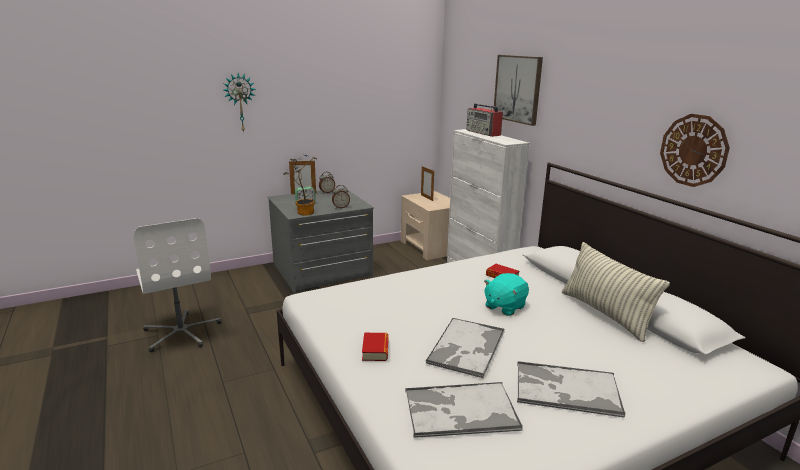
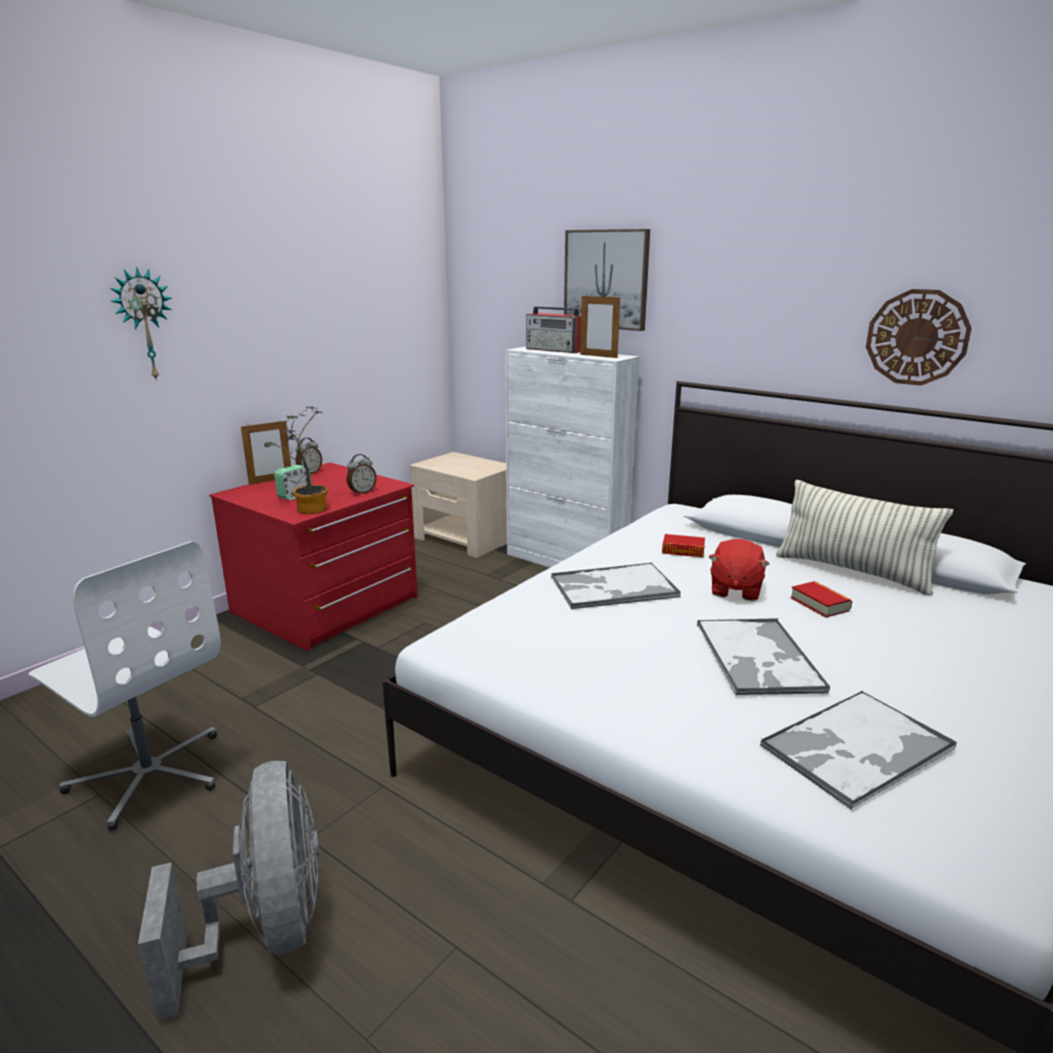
camera: 25 degrees left, 0 degrees up
(174, 414) = (265, 930): none -> grey fan
(322, 270) = (327, 605): grey dresser -> red dresser
(375, 350) = (645, 697): book -> book (820, 604)
(426, 198) = (452, 463): picture frame -> picture frame (598, 356)
(504, 307) = (734, 590): turquoise plush toy -> red plush toy
(565, 389) = (930, 678): tray -> tray (612, 588)

